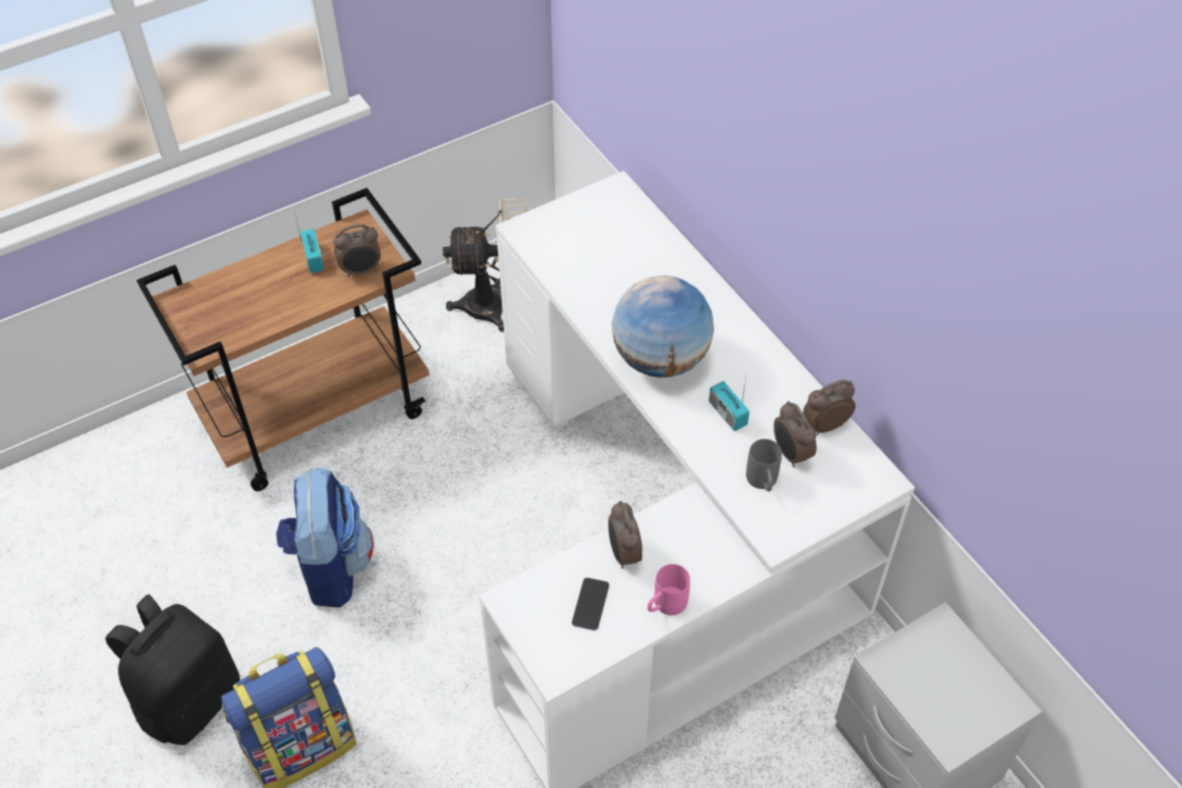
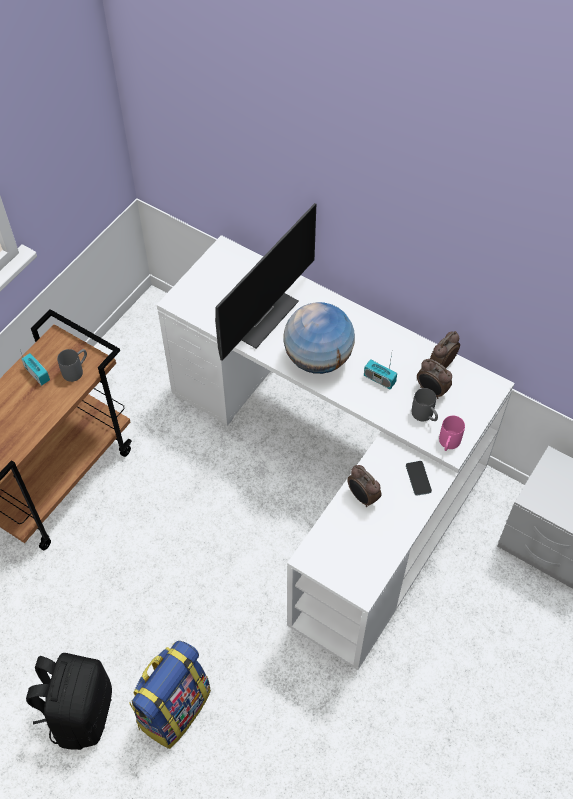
camera: 25 degrees left, 5 degrees up
(330, 566) = (126, 580): backpack -> none
(361, 270) = (76, 370): alarm clock -> grey mug
(497, 306) = (141, 354): beige fan -> none
(590, 604) = (360, 538): phone -> phone (418, 478)
(616, 279) = (259, 314): none -> monitor
(665, 606) = (406, 520): pink mug -> pink mug (448, 444)

